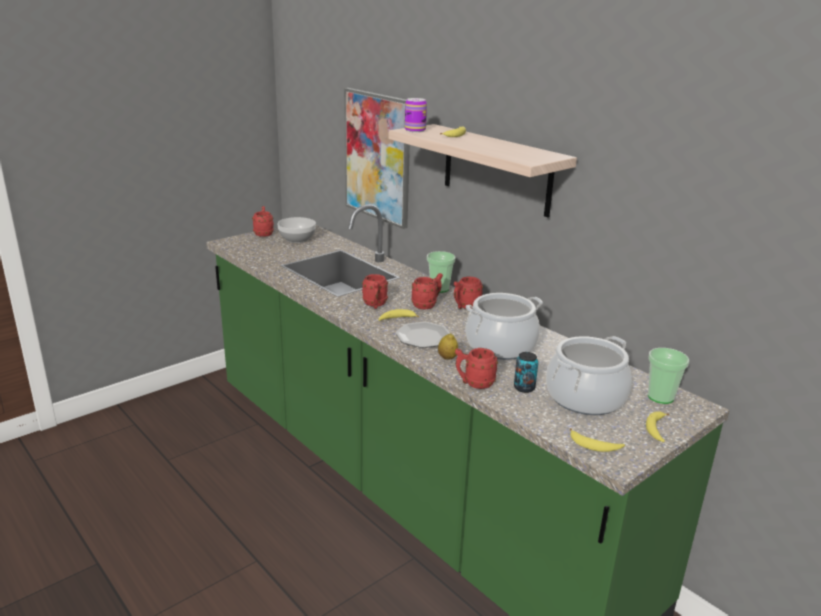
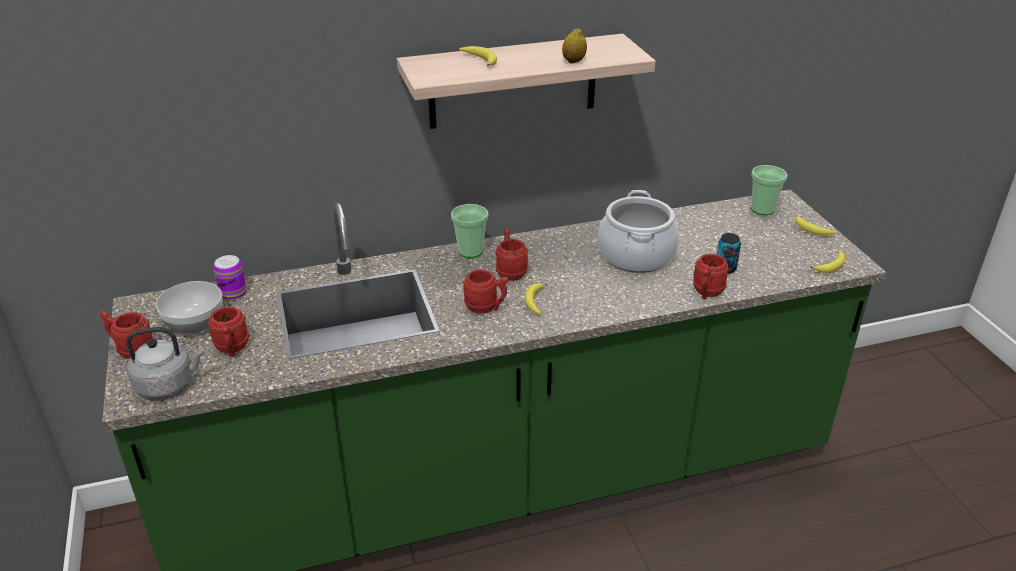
camera: 65 degrees left, 10 degrees up
(241, 246) = (168, 384): none -> grey kettle
(377, 157) = (279, 138): picture -> none
(415, 130) = (434, 75): can -> can (233, 293)
(424, 337) = (592, 295): plate -> none
(447, 358) = (647, 294): lemon -> lemon (573, 61)
(465, 306) = (531, 248): red mug -> red mug (232, 349)
(585, 397) = (753, 243): cooking pot -> none

